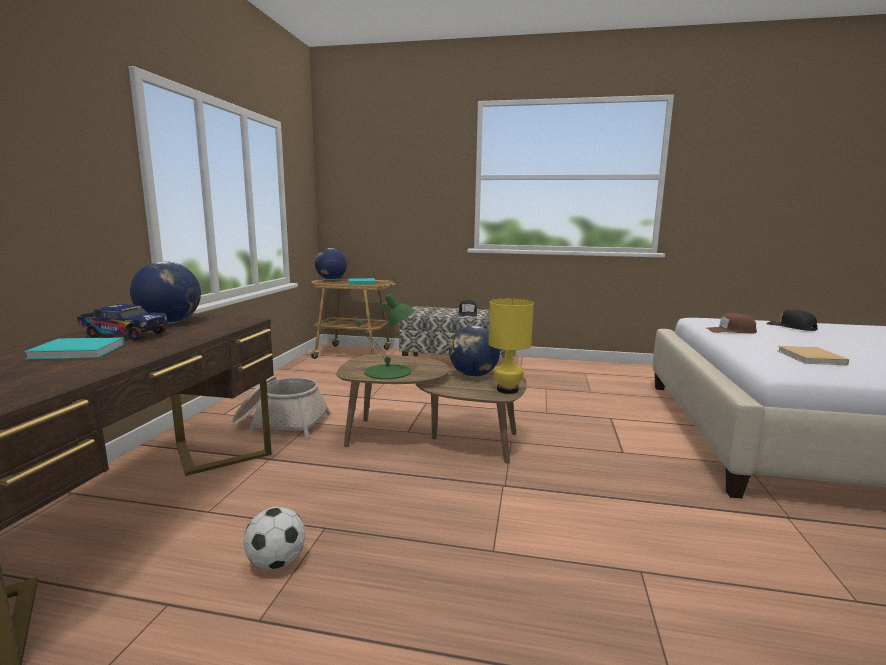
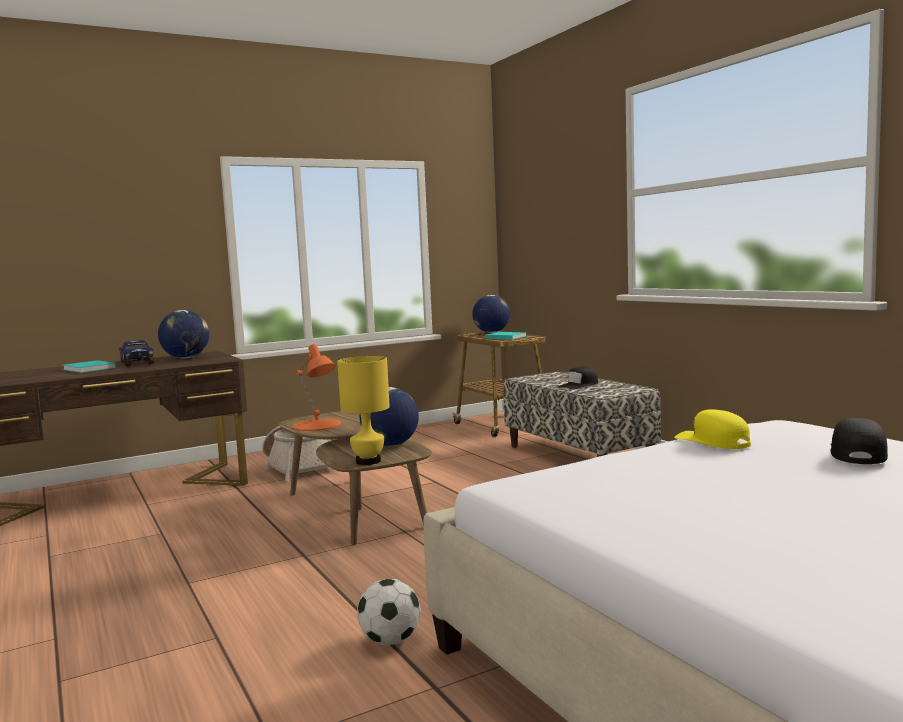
camera: 50 degrees right, 5 degrees down
(276, 562) = (108, 538): football -> football (390, 641)
(388, 372) = (317, 425): green table lamp -> orange table lamp
(731, 331) = (713, 441): brown cap -> yellow cap
(812, 358) = (622, 484): beige book -> none

